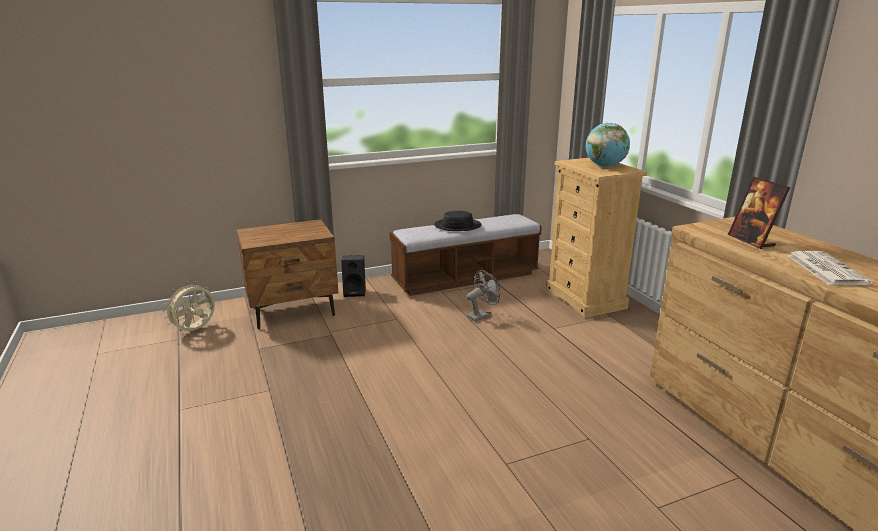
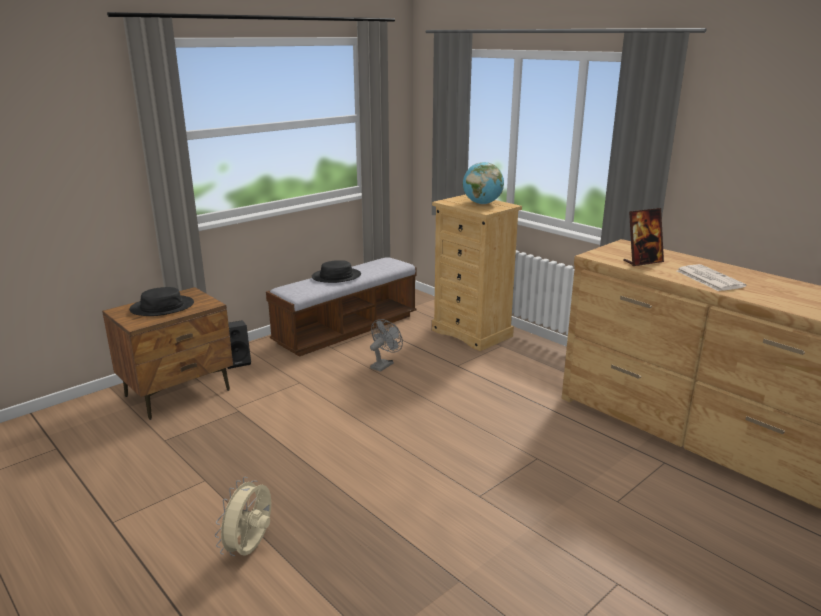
camera: 20 degrees left, 0 degrees up
(195, 330) = (72, 434): beige fan -> beige fan (251, 549)
(282, 232) = (162, 307): none -> black hat
(751, 241) = (642, 262): picture frame -> picture frame turned 75 degrees counterclockwise

